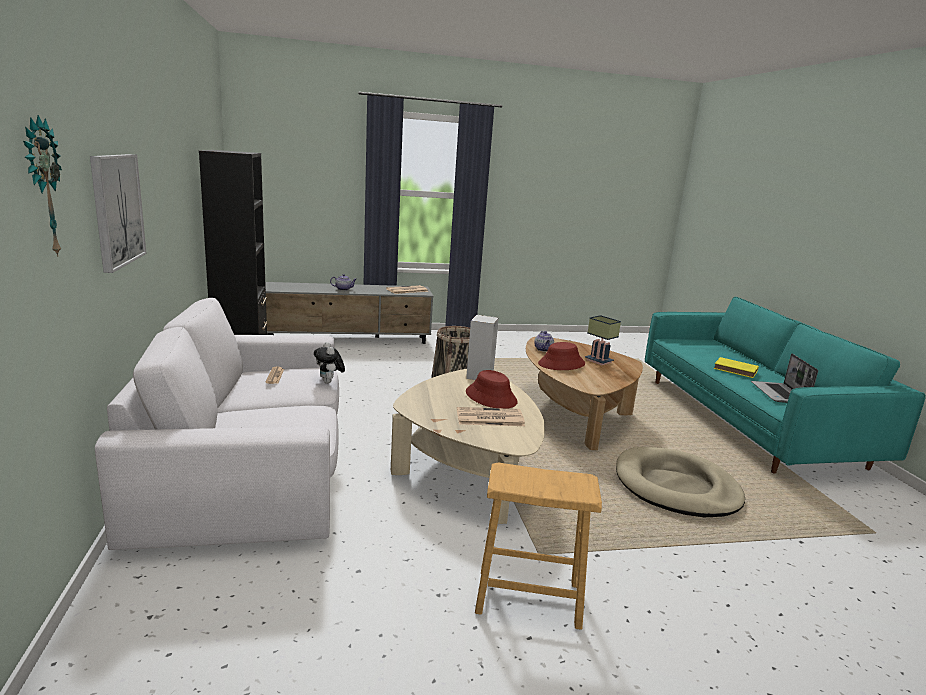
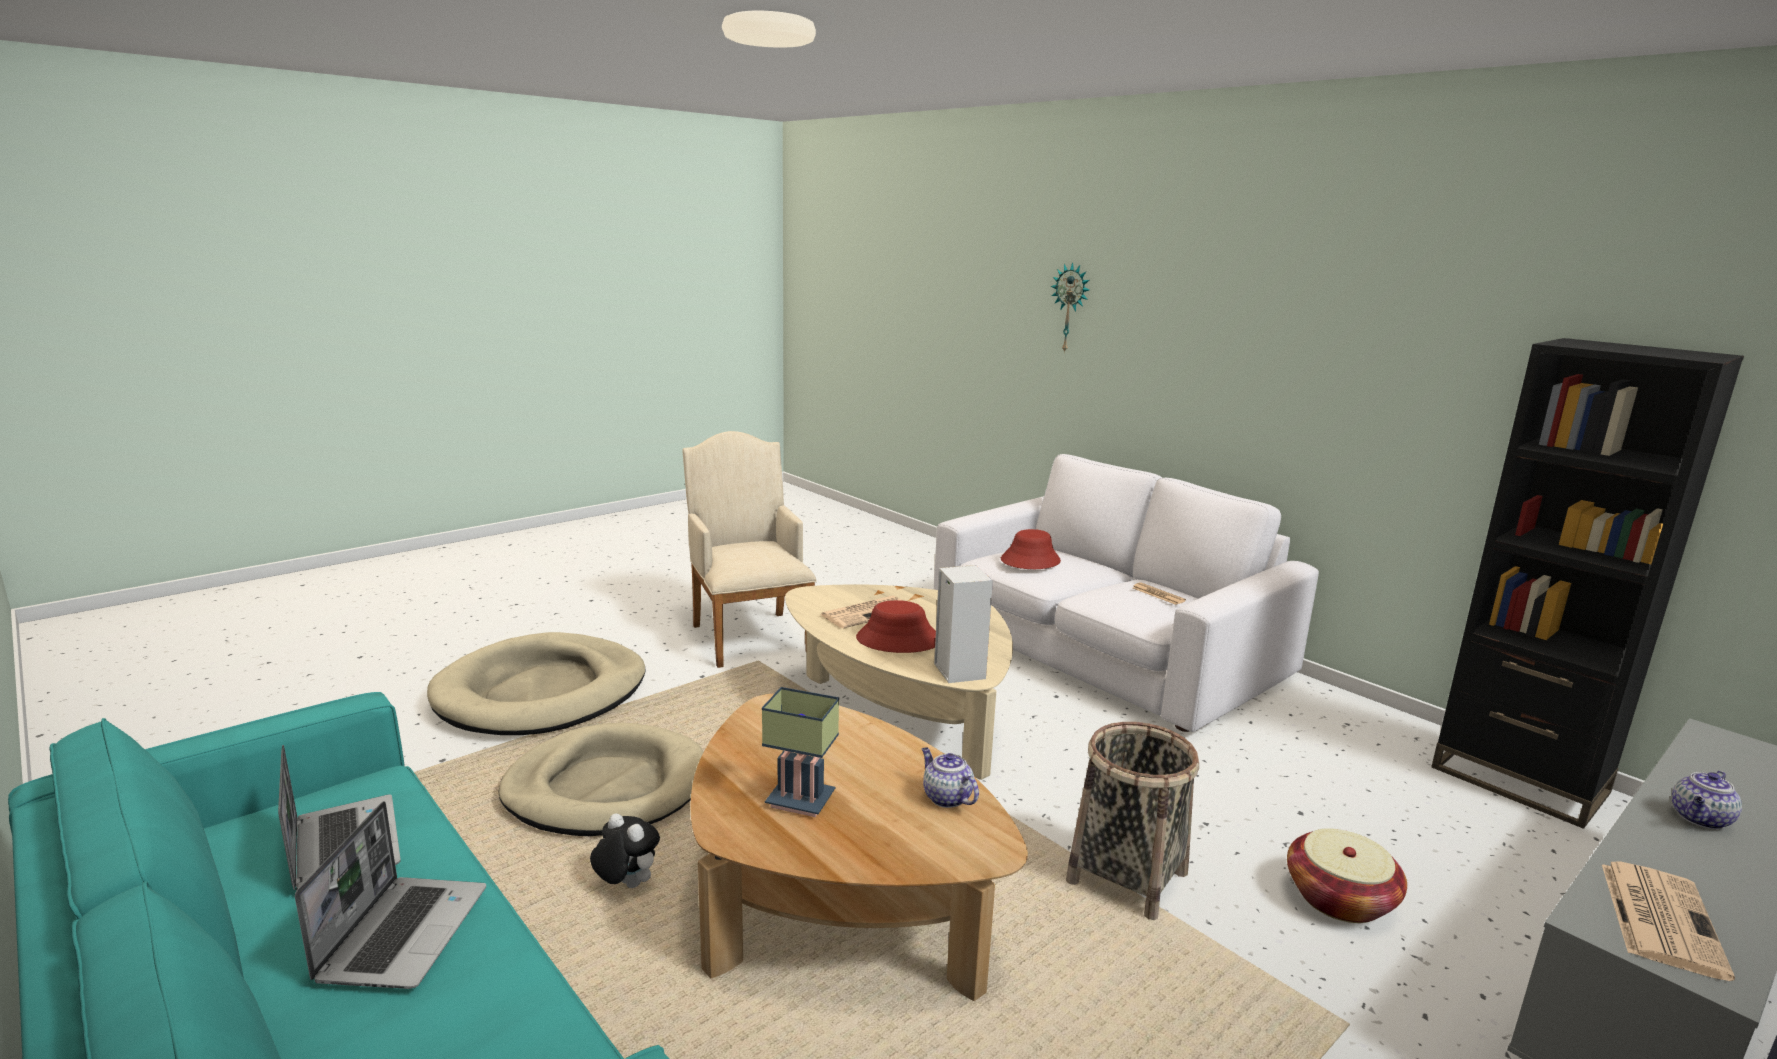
camera: 150 degrees right, 0 degrees up
(116, 210) = (1181, 351): picture -> none
(329, 382) = (1101, 609): plush toy -> plush toy (626, 885)
(393, 367) = (1339, 898): none -> basket
(528, 597) = (749, 635): brown stool -> beige armchair
(561, 364) = (868, 755): red hat -> red hat (1030, 561)
(736, 370) = (403, 932): yellow book -> laptop
(749, 587) = (542, 692): none -> beige dog bed

